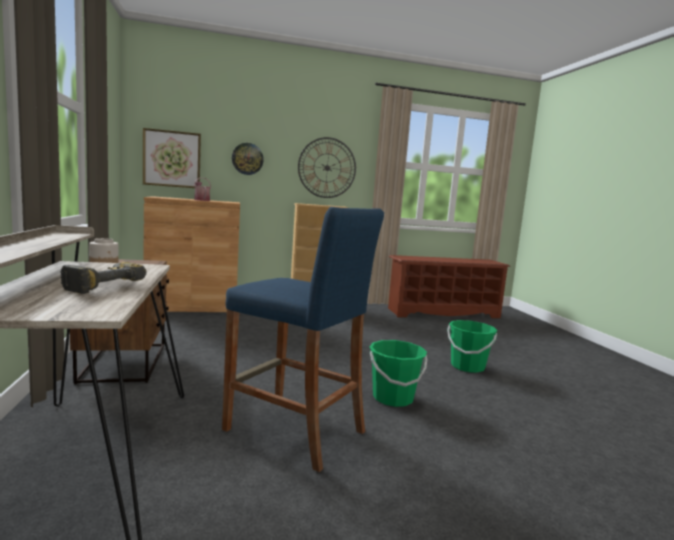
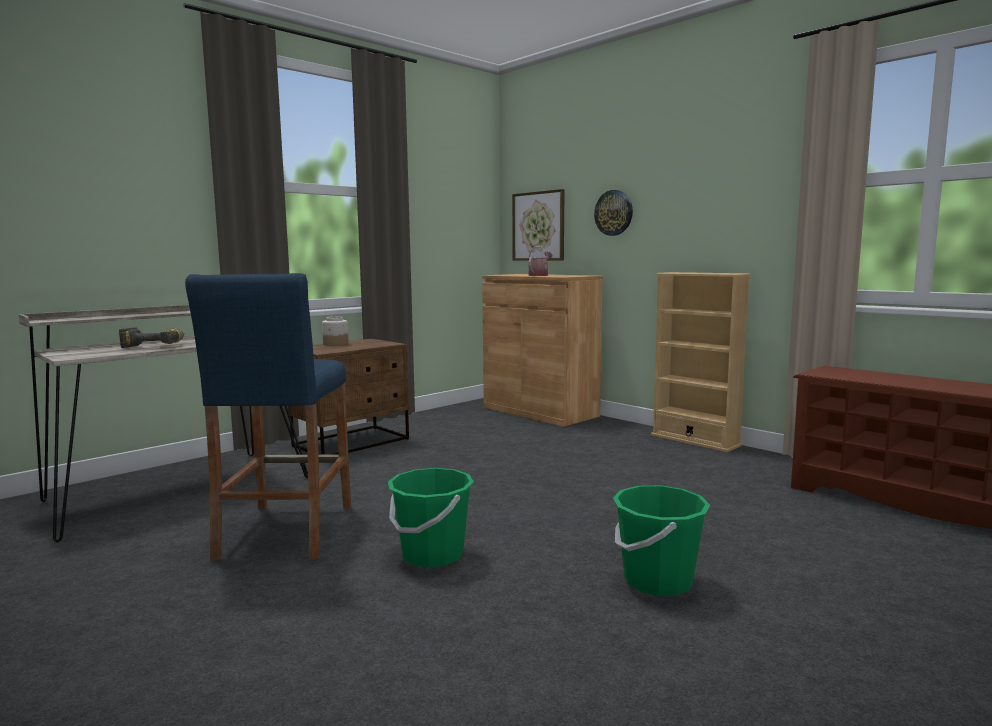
camera: 60 degrees right, 0 degrees up
(327, 168) = (723, 209): wall clock -> none

